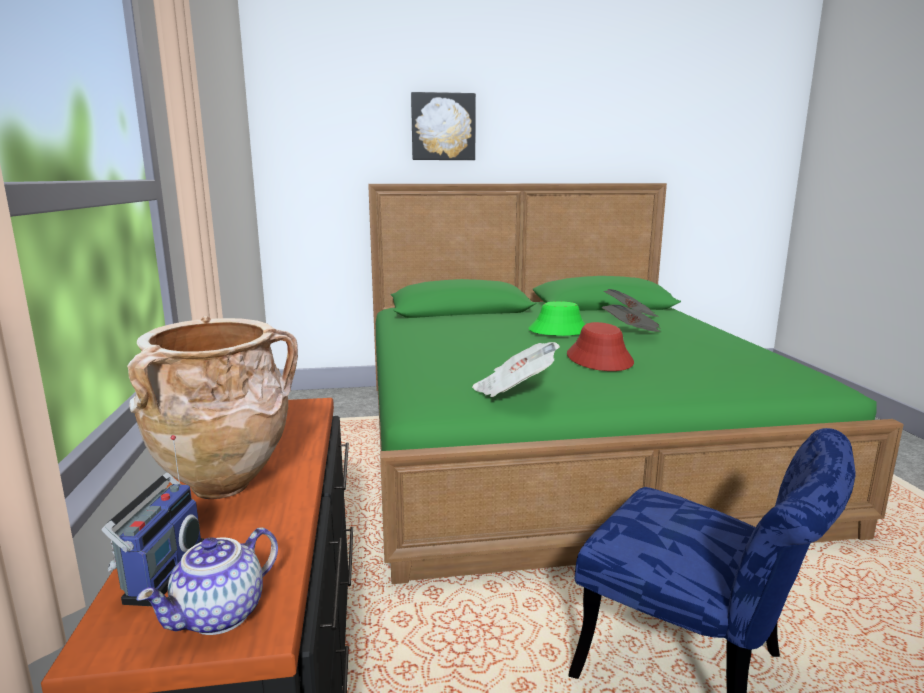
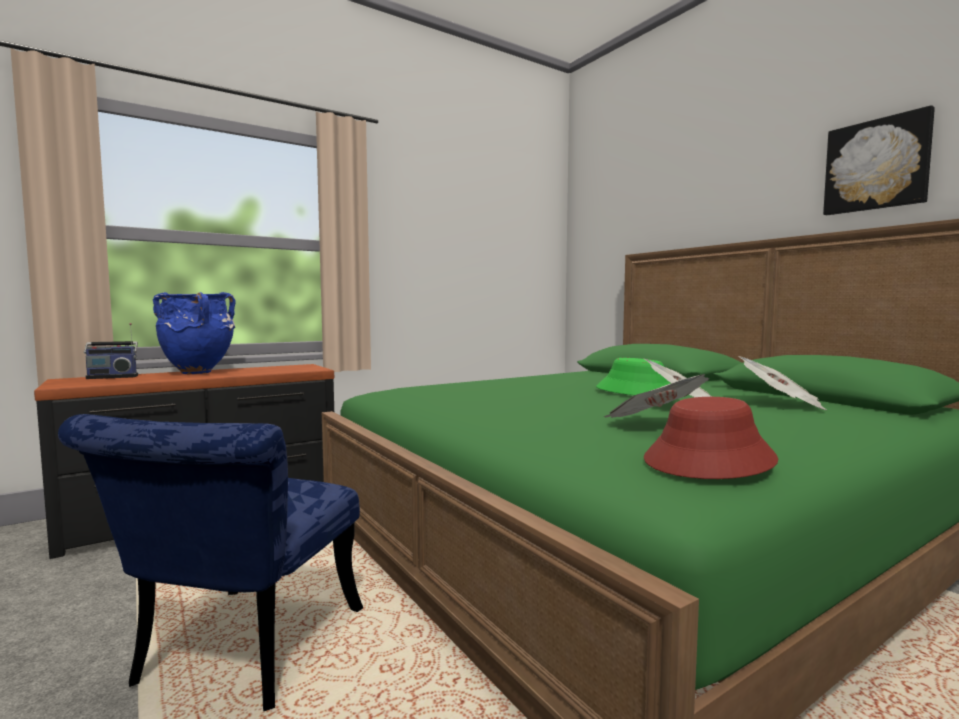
camera: 65 degrees right, 10 degrees down
(220, 616) = (71, 383): teapot -> none
(224, 484) = (199, 373): beige vase -> blue vase
(443, 127) = (699, 191): picture -> picture (877, 165)
(514, 390) = (417, 397): newspaper -> newspaper (653, 425)
(600, 359) = (551, 405): red hat -> red hat (709, 460)

